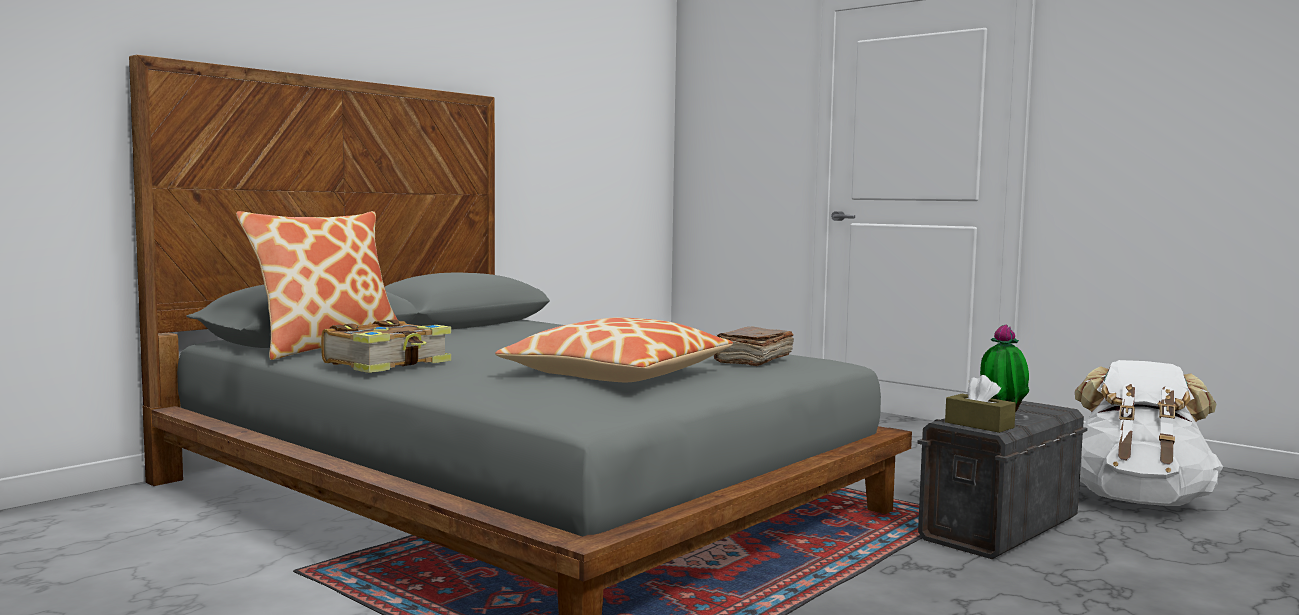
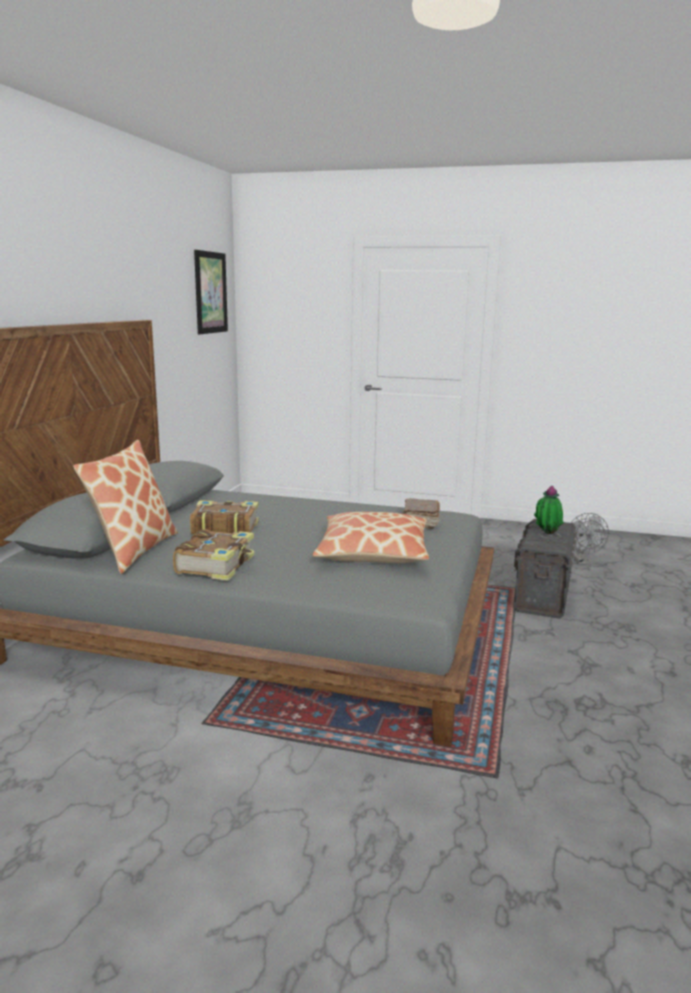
camera: 25 degrees left, 10 degrees up
(468, 342) = (224, 528): none -> book
(623, 83) = (210, 292): none -> picture
(979, 425) = (548, 546): brown tissue box -> none
(1137, 501) = (583, 562): white backpack -> grey fan

